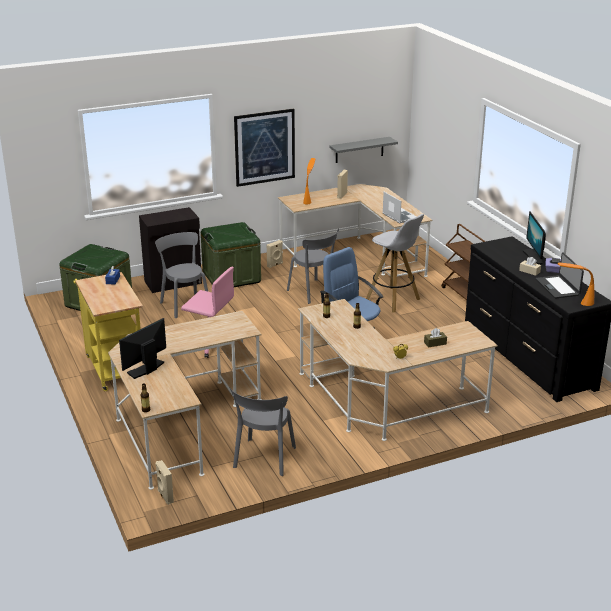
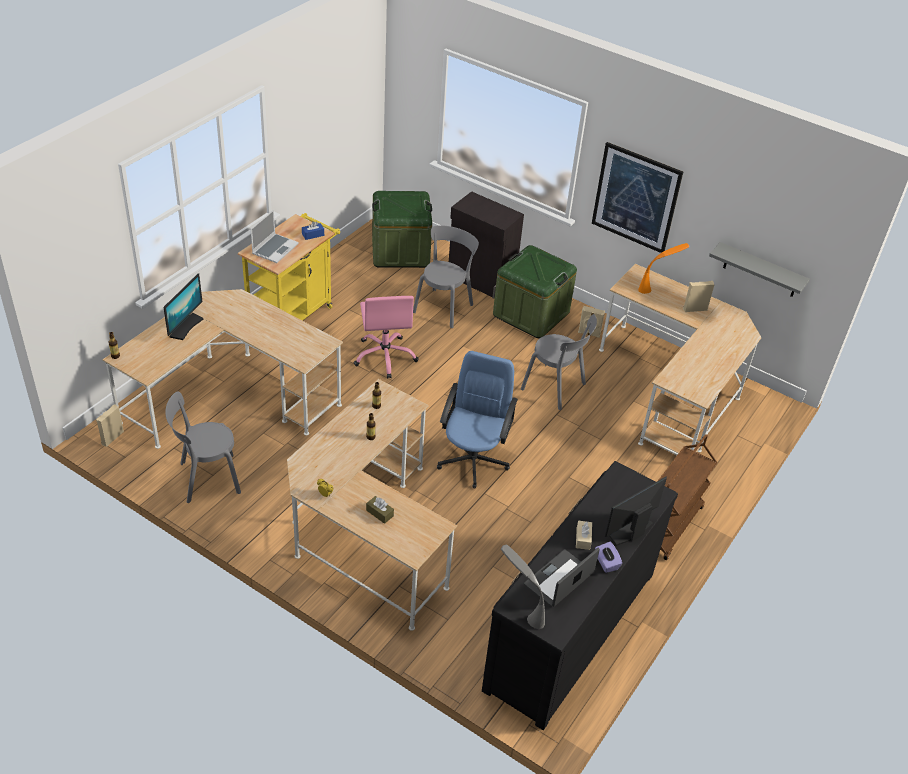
camera: 55 degrees right, 15 degrees up
(146, 369) = (185, 327): monitor -> monitor turned 105 degrees clockwise
(314, 292) = (556, 388): grey chair -> grey chair turned 75 degrees counterclockwise
(393, 300) = (598, 459): white stool -> none
(399, 216) = (685, 376): laptop -> laptop (275, 249)
(573, 305) = (519, 607): orange table lamp -> grey table lamp

